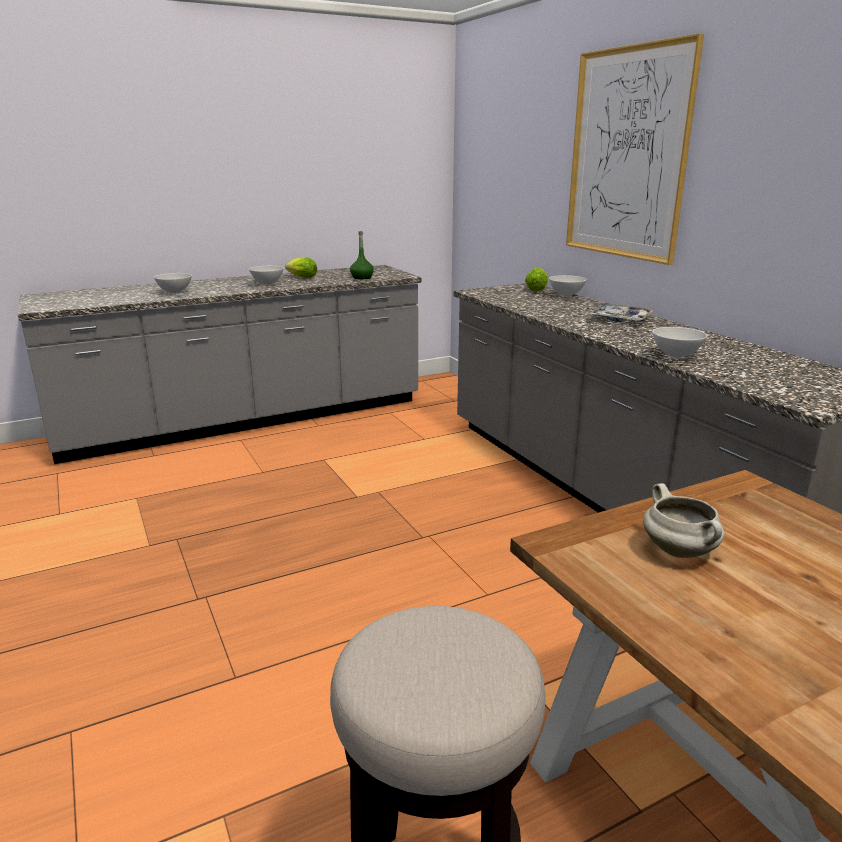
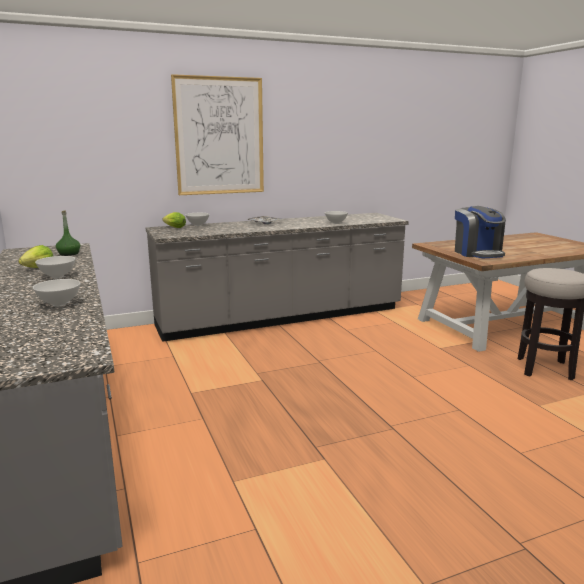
camera: 85 degrees left, 5 degrees down
(680, 552) = (477, 253): white cooking pot -> coffee machine

